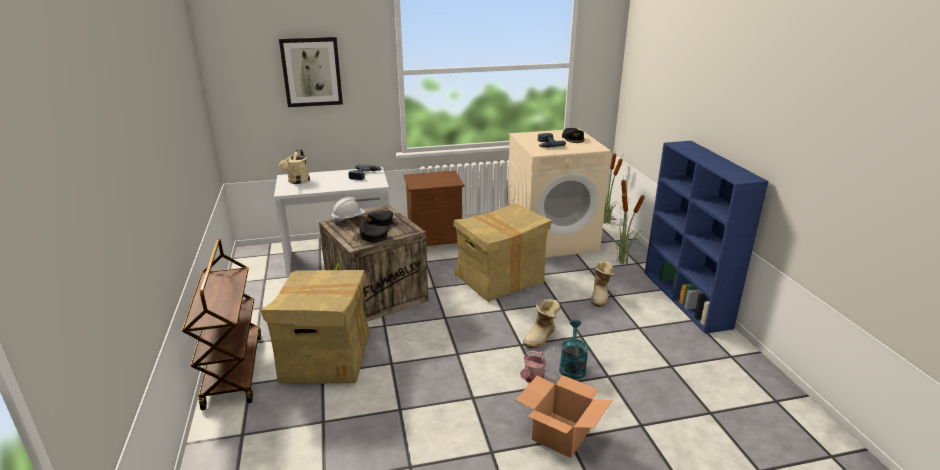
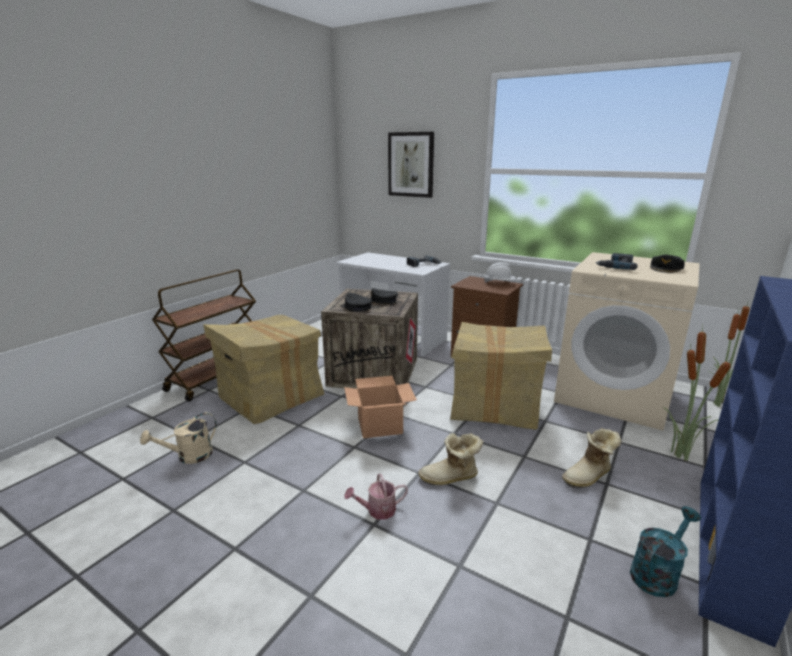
camera: 45 degrees right, 5 degrees down
(297, 181) = (369, 258): beige watering can -> beige watering can (189, 457)
(348, 219) = (368, 292): white hard hat -> white hard hat (499, 283)
(561, 435) = (309, 586): cardboard box -> cardboard box (379, 426)
(572, 366) = (436, 526): turquoise watering can -> turquoise watering can (657, 573)

